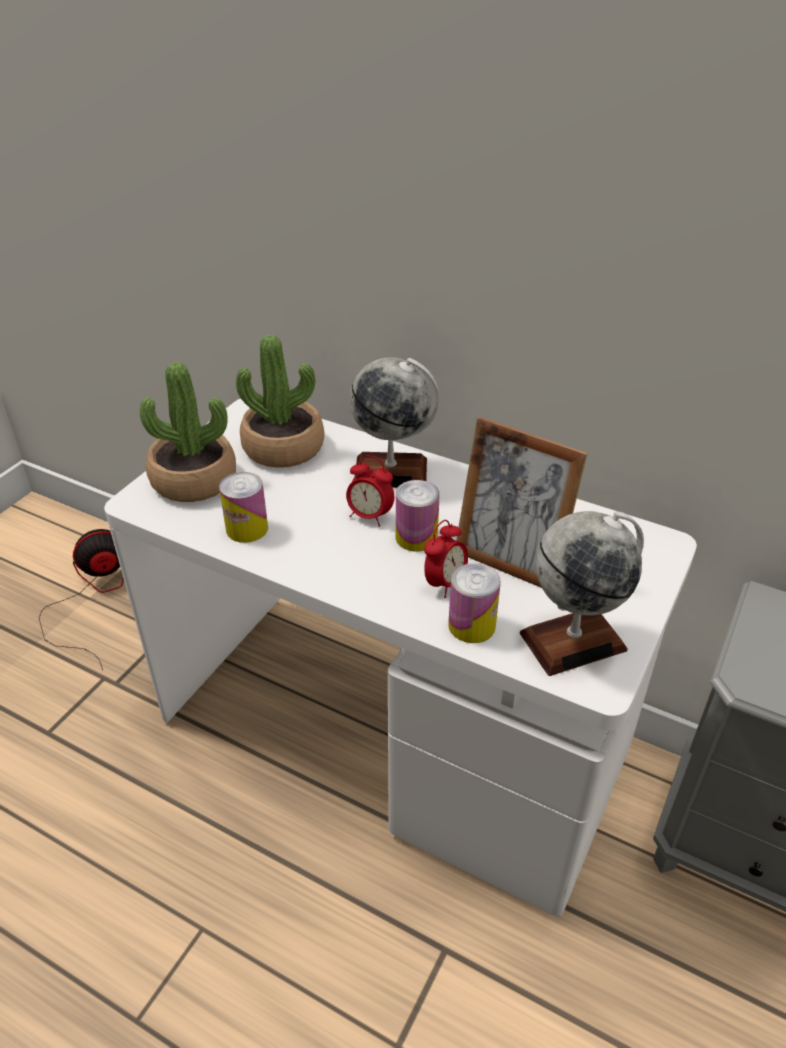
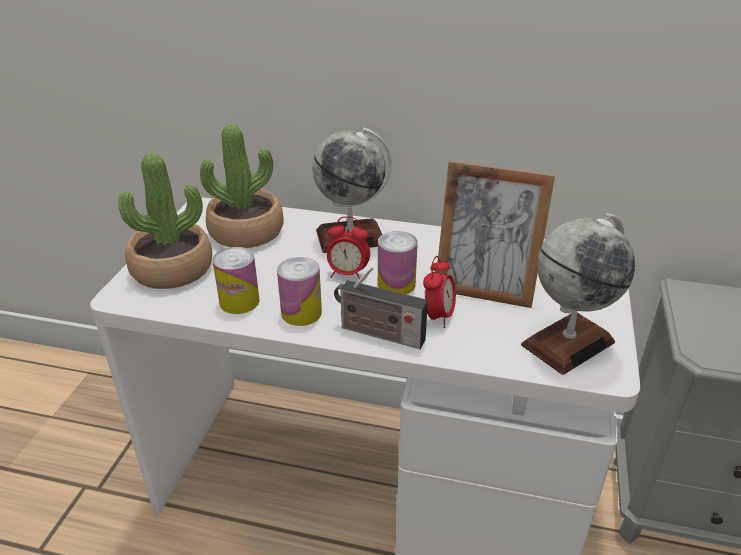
camera: 15 degrees left, 5 degrees down
(93, 597) = (55, 415): fan -> none
(373, 591) = (378, 334): none -> radio
(471, 625) = (477, 346): can -> can (301, 313)

